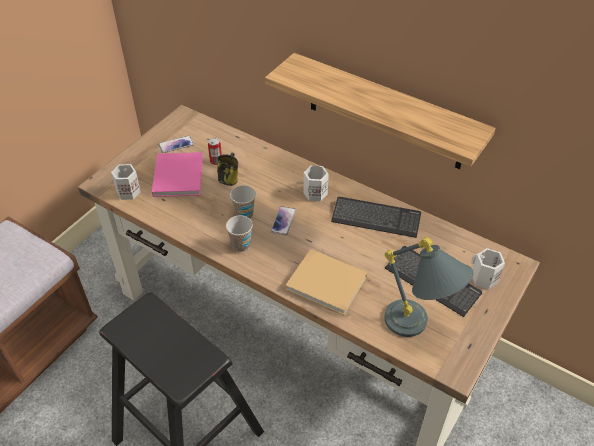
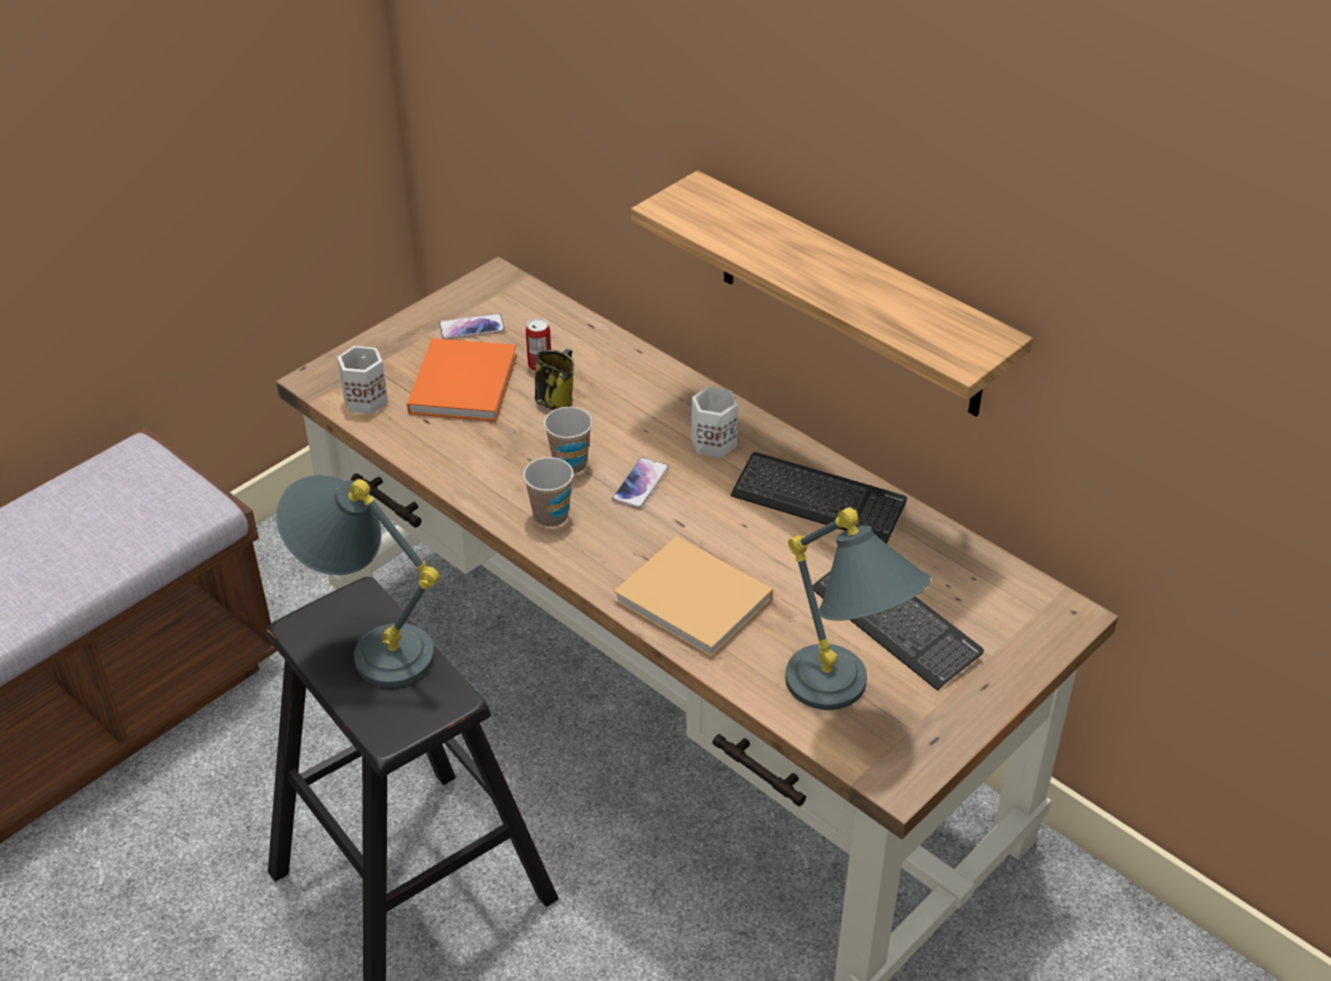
camera: 10 degrees right, 5 degrees down
(159, 334) = (369, 647): none -> grey table lamp
(178, 175) = (464, 381): pink book -> orange book
(482, 278) = (995, 629): white mug -> none

